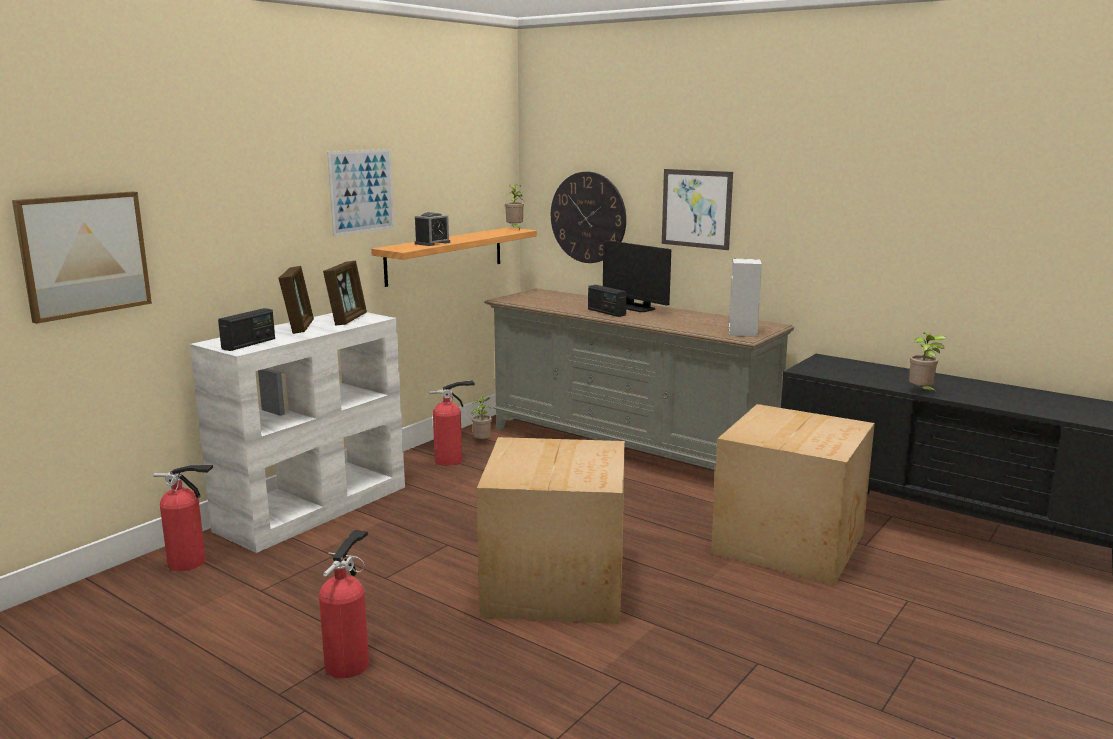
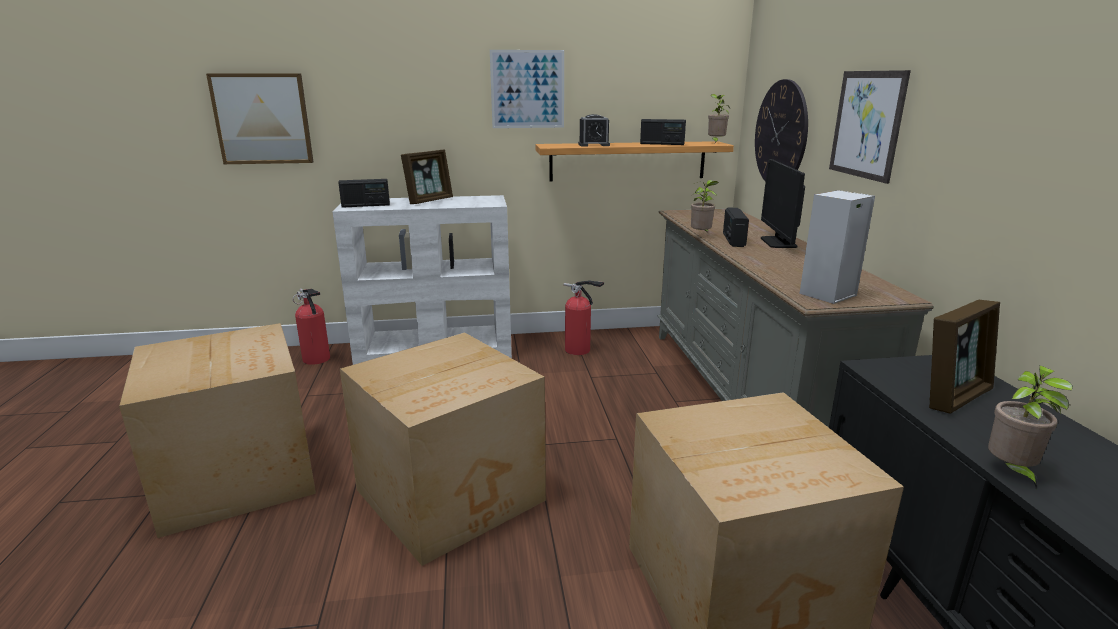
camera: 45 degrees right, 5 degrees up
(347, 319) = (473, 201): picture frame -> picture frame (954, 396)
(350, 662) = (240, 474): fire extinguisher -> cardboard box
(481, 235) = (662, 144): none -> radio
(482, 442) = (629, 344): potted plant -> potted plant (701, 235)

